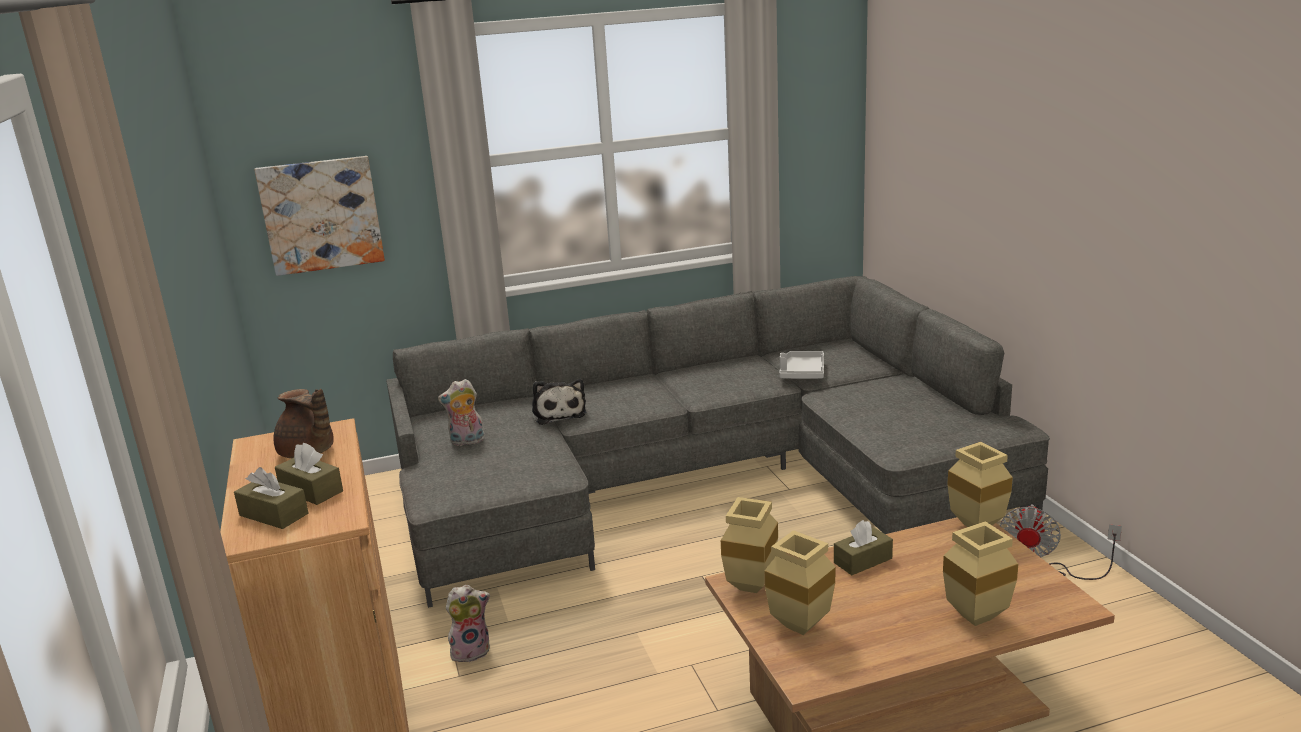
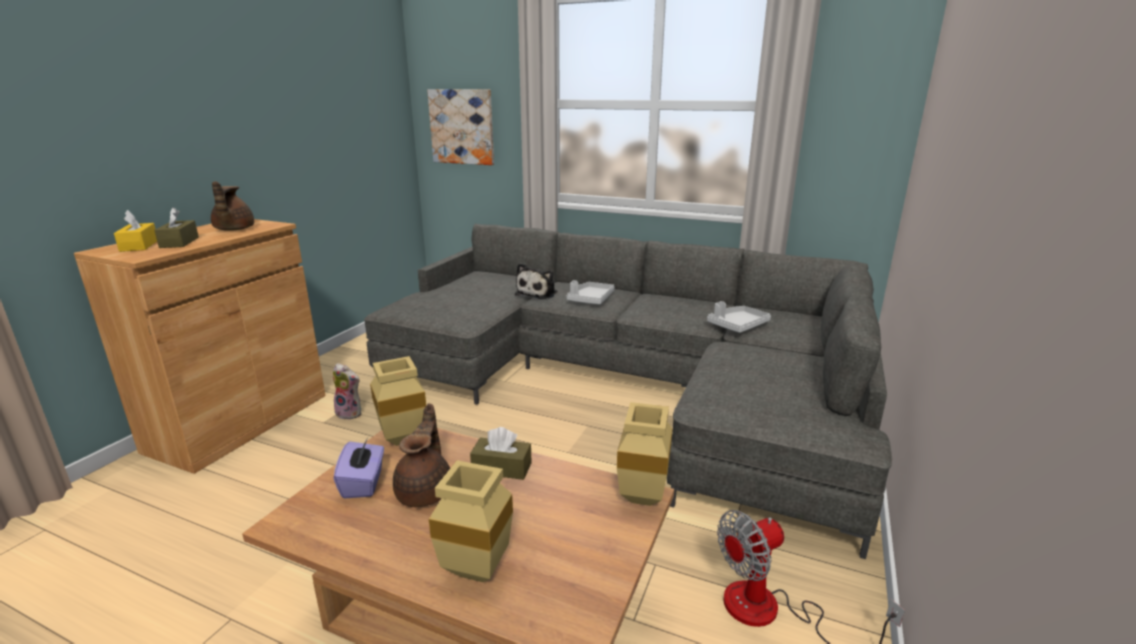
camera: 40 degrees right, 0 degrees up
(274, 514) = (139, 245): brown tissue box -> yellow tissue box
(466, 442) = (462, 289): plush toy -> none
(629, 398) = (590, 299): none -> grey tray
(796, 626) = (363, 483): beige vase -> purple tissue box
(849, 603) = (426, 491): none -> brown teapot

